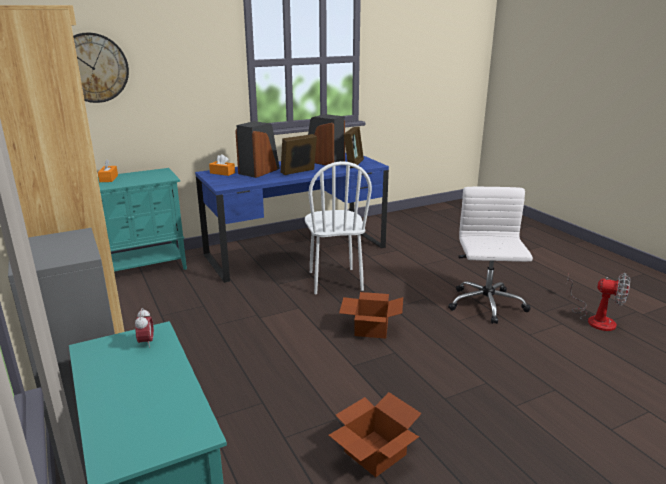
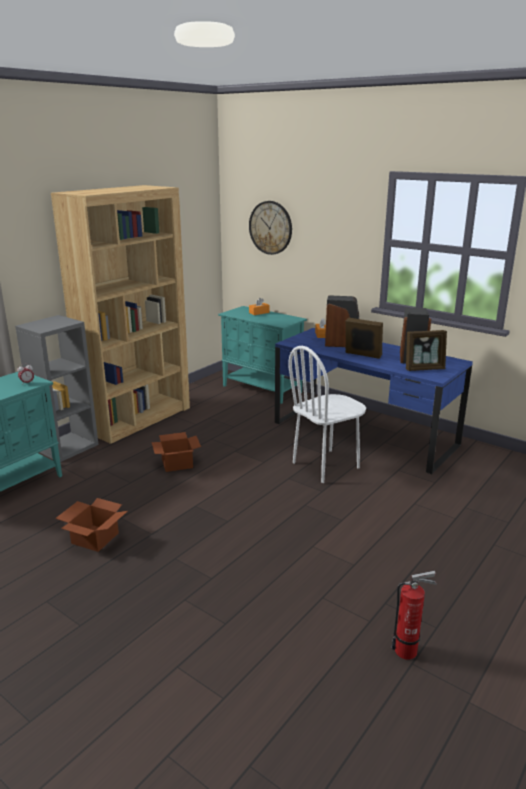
camera: 65 degrees right, 0 degrees up
(370, 328) = (258, 501): cardboard box -> cardboard box (177, 463)
(486, 305) = (361, 559): white office chair -> none
(595, 318) = (408, 650): fan -> fire extinguisher

